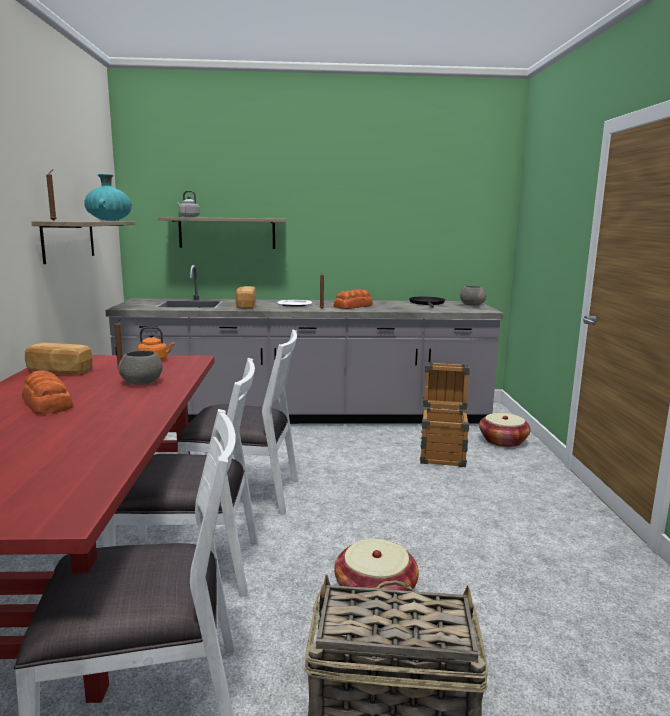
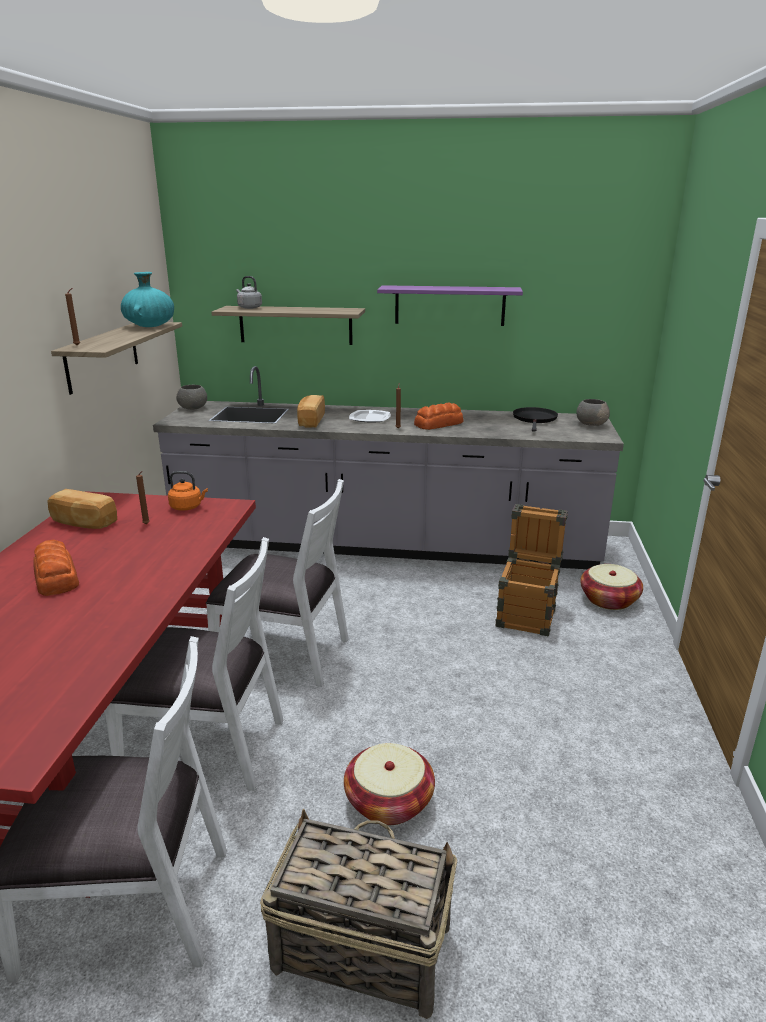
camera: 10 degrees right, 10 degrees up
(142, 382) = (162, 547): grey bowl -> grey bowl (193, 408)
(354, 216) = (449, 305): none -> purple shelf

